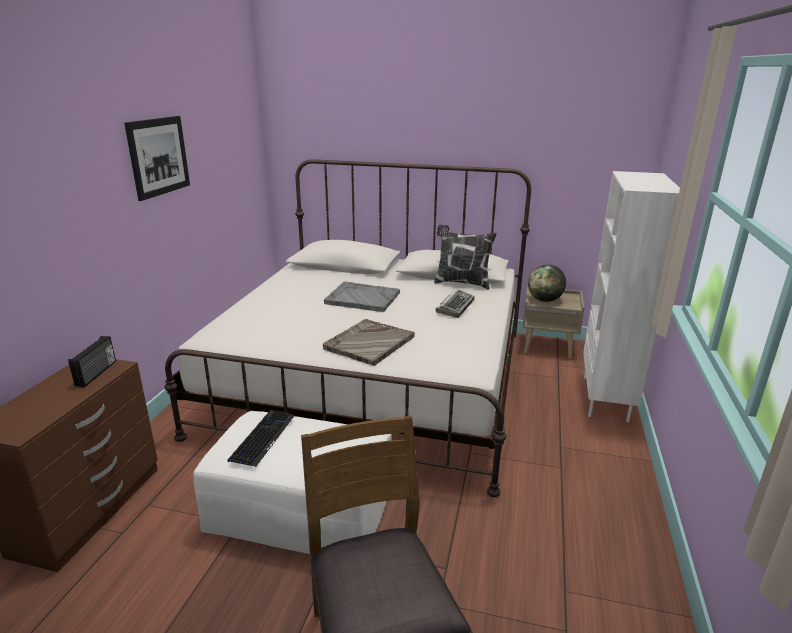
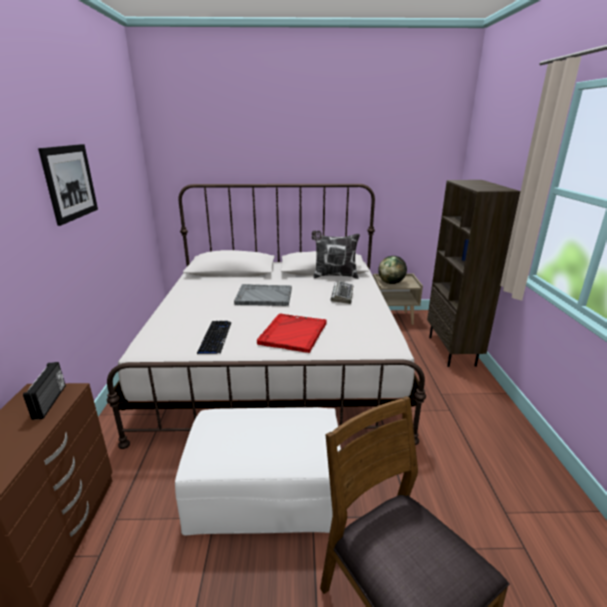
camera: 15 degrees left, 0 degrees up
(263, 438) = (230, 435): keyboard -> keyboard (215, 337)
(369, 343) = (292, 334): grey tray -> red tray
(606, 398) = (452, 351): white bookcase -> brown bookcase

